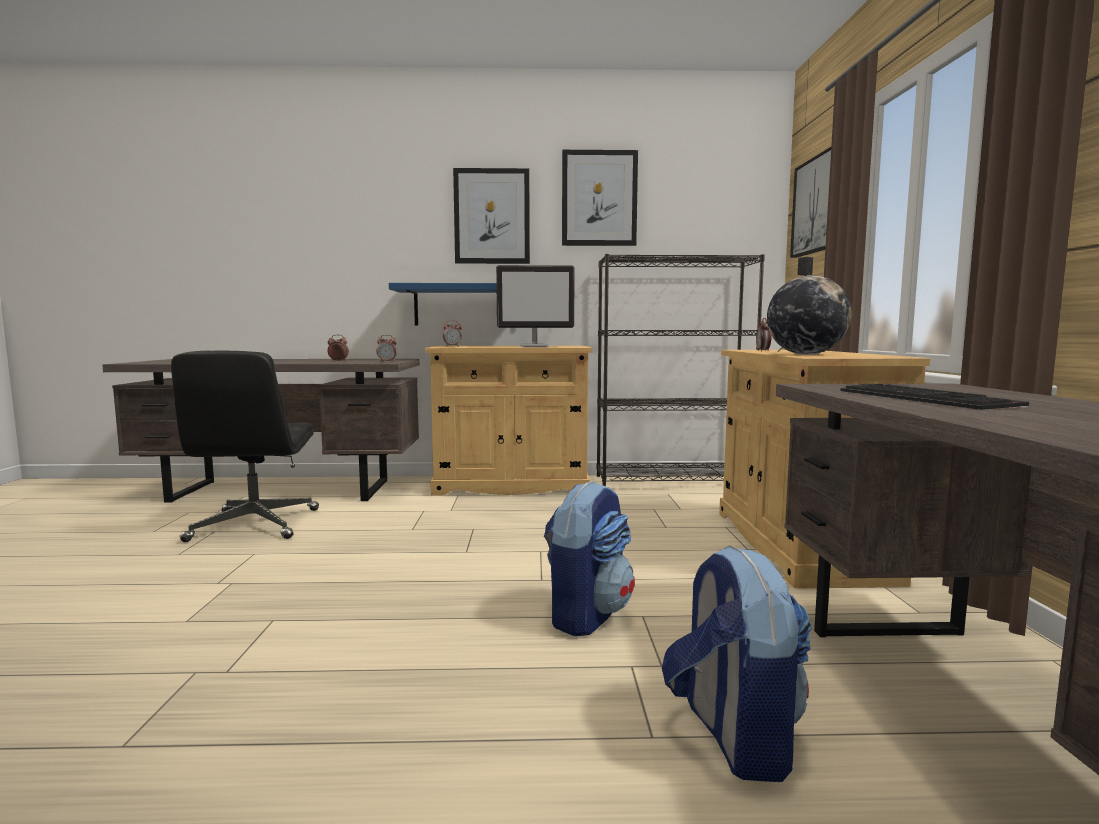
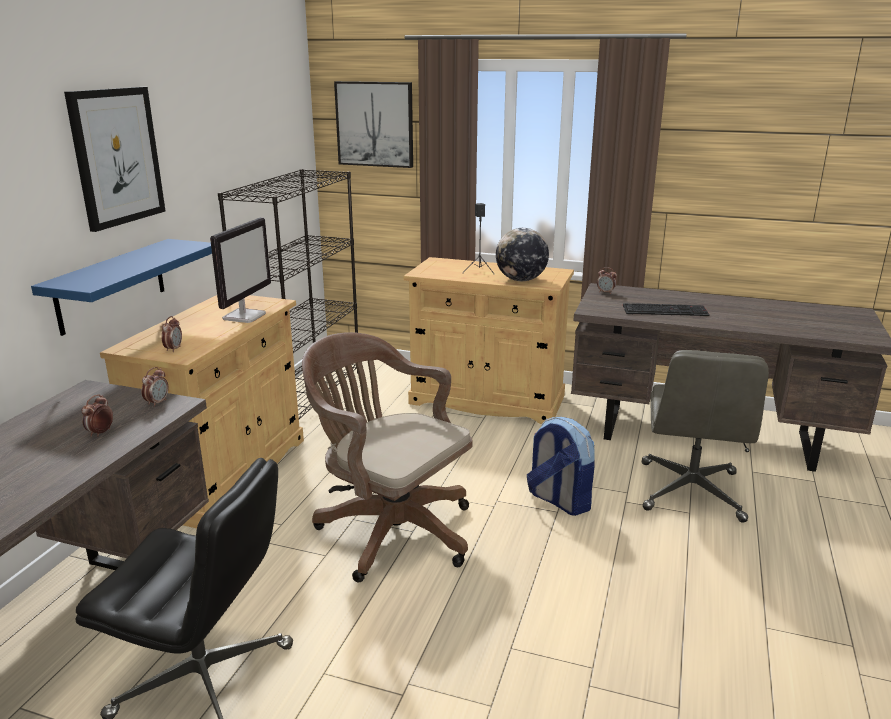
camera: 70 degrees left, 15 degrees up
(464, 543) = (389, 529): none -> brown office chair
(599, 198) = (204, 118): picture -> none
(733, 736) = (691, 492): backpack -> grey office chair
(763, 351) = (456, 275): alarm clock -> alarm clock (605, 292)

